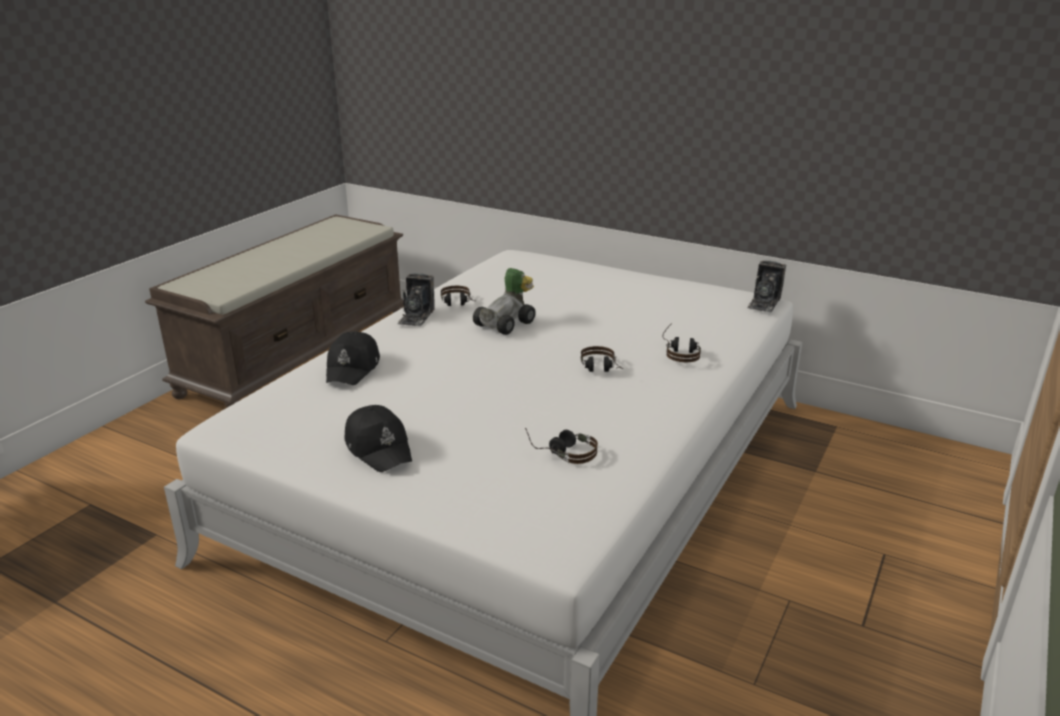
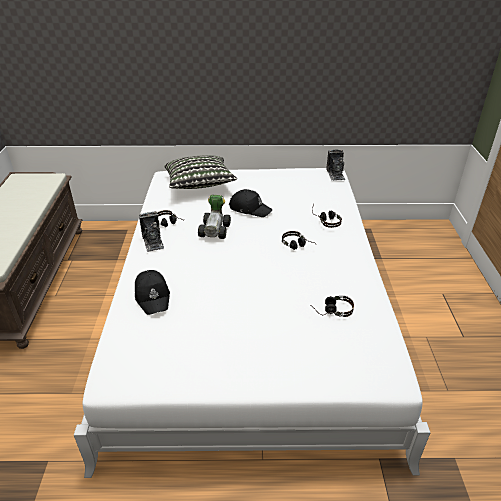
camera: 30 degrees left, 10 degrees up
(379, 448) = (230, 350): black cap -> black cap (250, 208)
(545, 273) = (199, 184): none -> pillow

